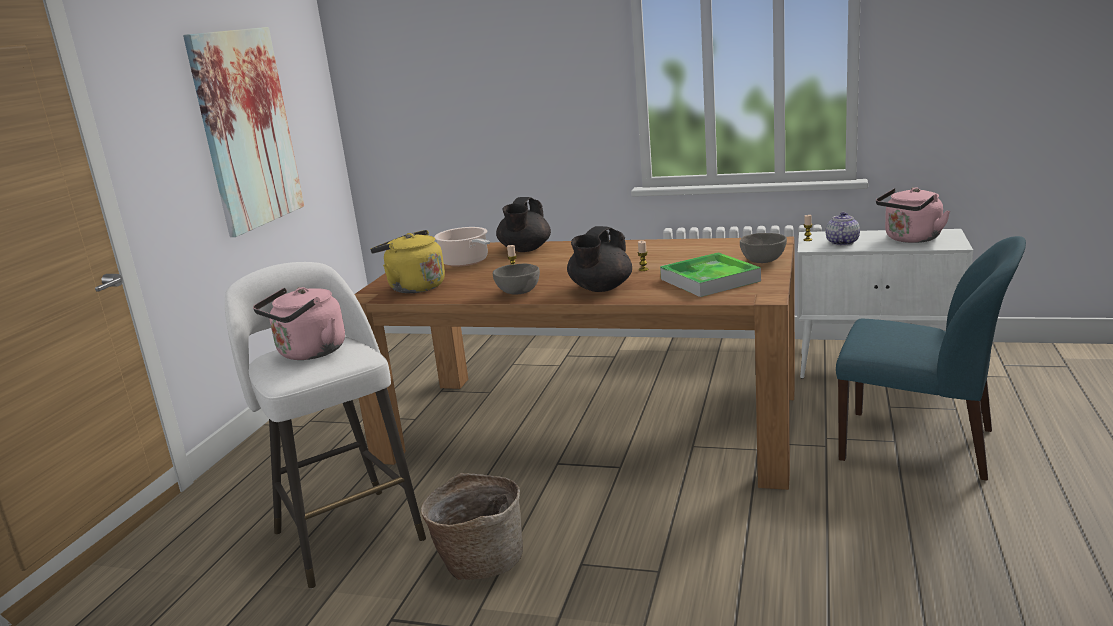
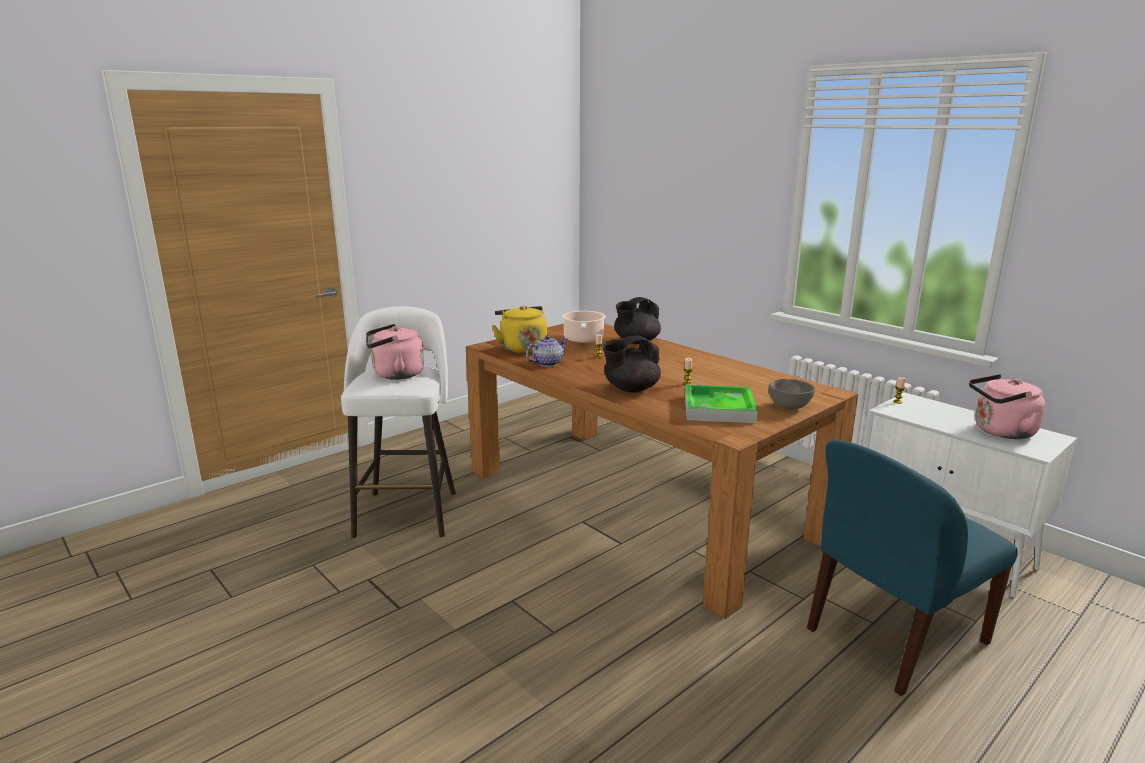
camera: 30 degrees right, 0 degrees up
(246, 129) = (480, 203): picture -> none
(479, 561) = (456, 567): basket -> none
(519, 293) = (574, 374): grey bowl -> none
(841, 243) = (924, 414): teapot -> teapot (547, 363)
(920, 445) = (893, 637): blue chair -> blue chair turned 90 degrees clockwise

